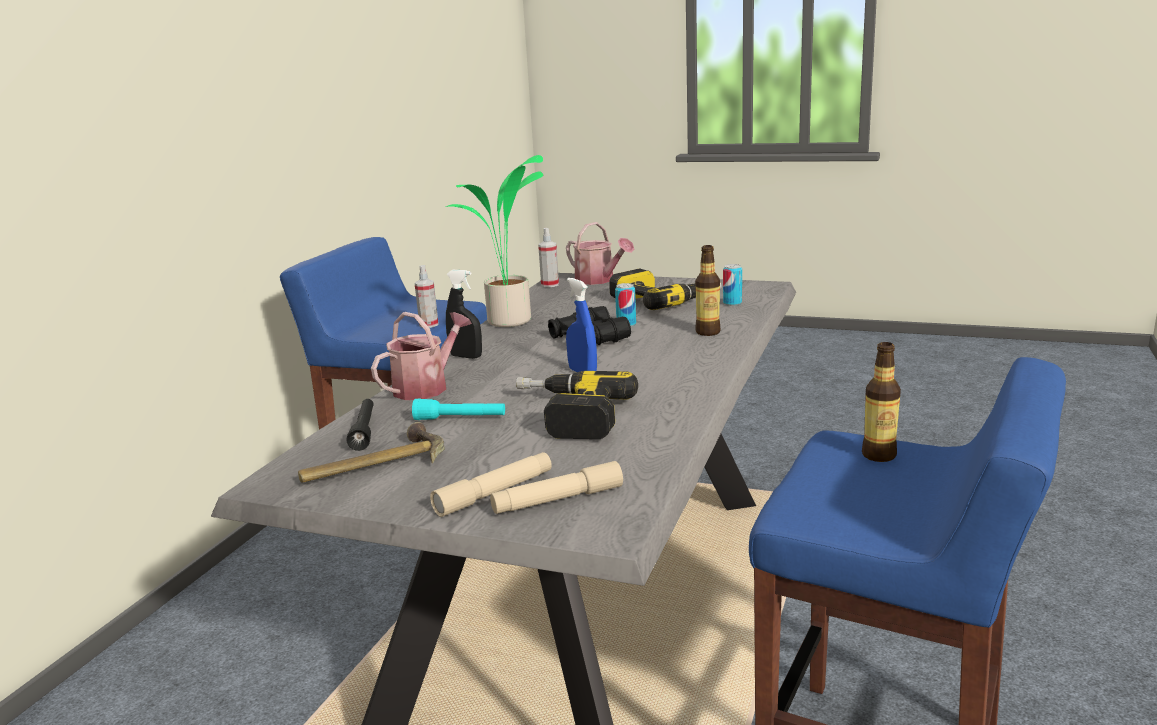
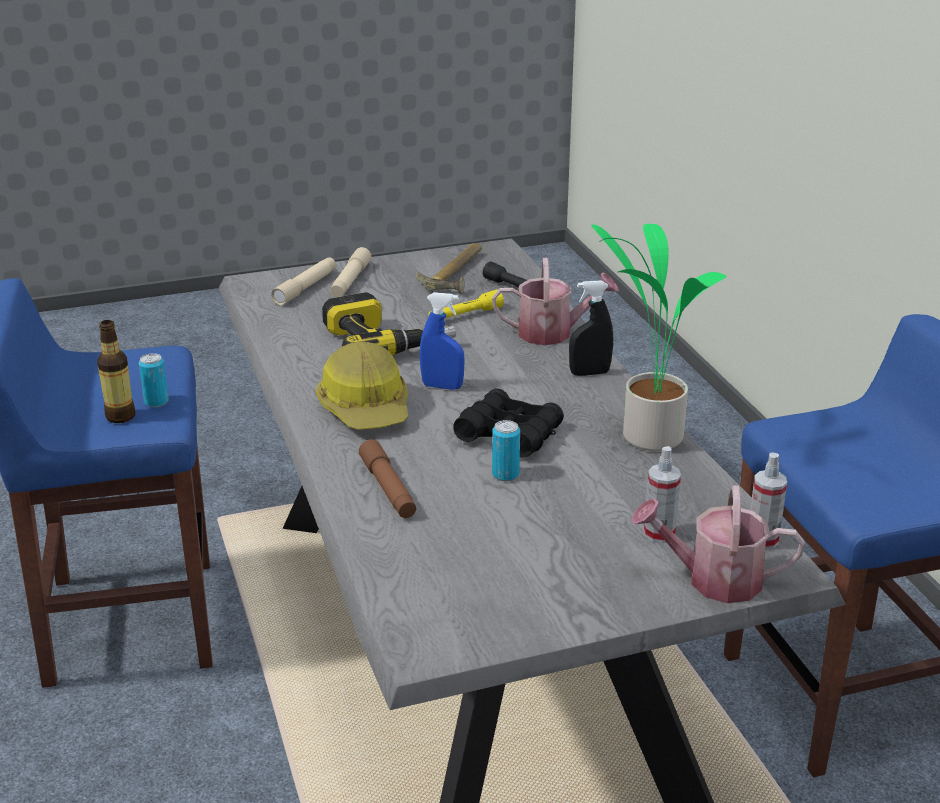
camera: 140 degrees right, 10 degrees up
(426, 387) = (552, 333): watering can -> watering can turned 90 degrees counterclockwise
(429, 325) = (799, 452): spray bottle -> spray bottle (659, 533)
(460, 419) = (465, 315): turquoise flashlight -> yellow flashlight
(661, 373) = (366, 408): none -> hard hat
(664, 300) = (531, 549): power drill -> none
(708, 332) = (388, 488): bottle -> brown flashlight
(732, 303) = (425, 571): can -> can (156, 402)

